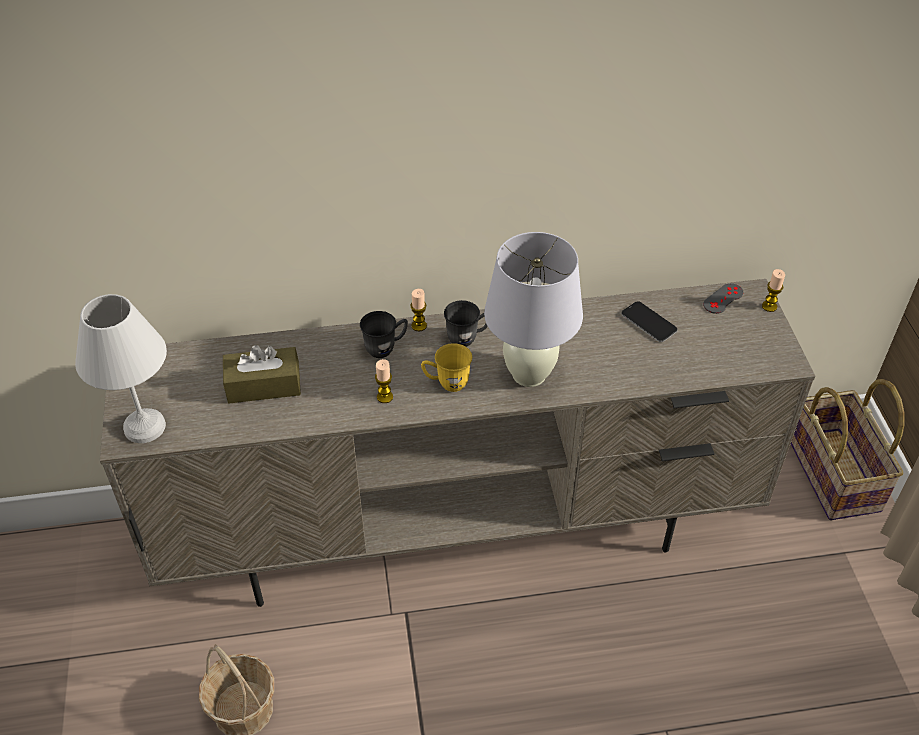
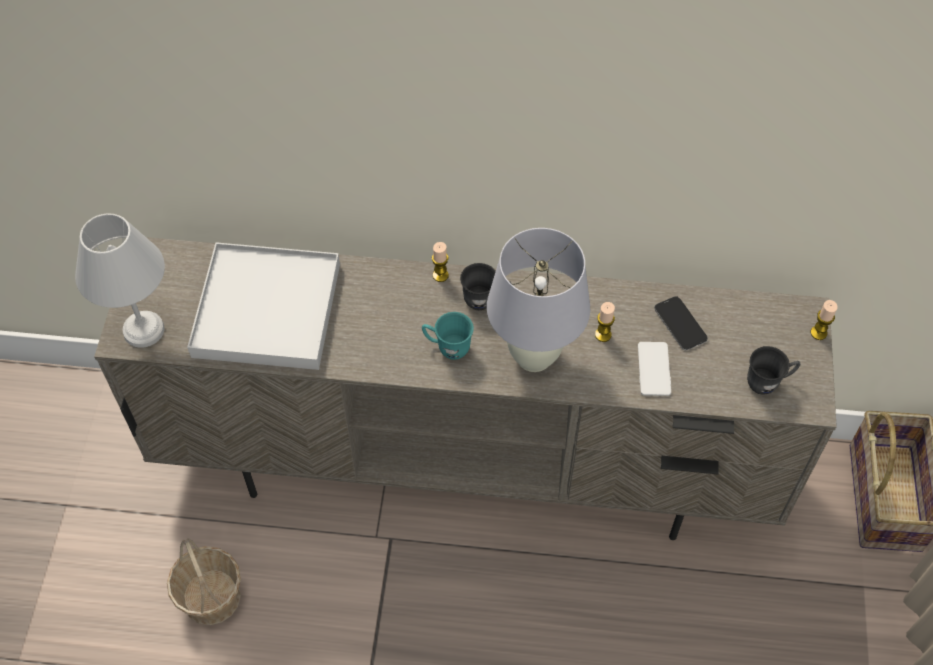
camera: 15 degrees right, 10 degrees up
(263, 385) = (267, 310): brown tissue box -> white tray
(385, 397) = (381, 349): candle -> candle (603, 335)
(386, 348) = (399, 294): grey mug -> grey mug (768, 383)
(446, 383) = (447, 348): yellow mug -> turquoise mug
(640, 362) = (654, 369): none -> phone
(723, 299) = (771, 312): grey game controller -> none

